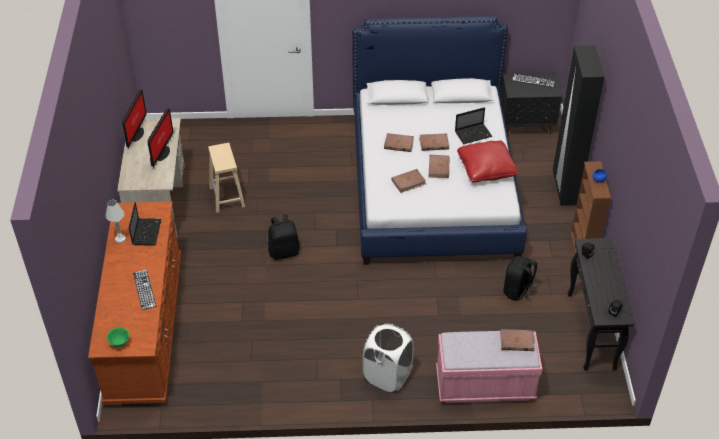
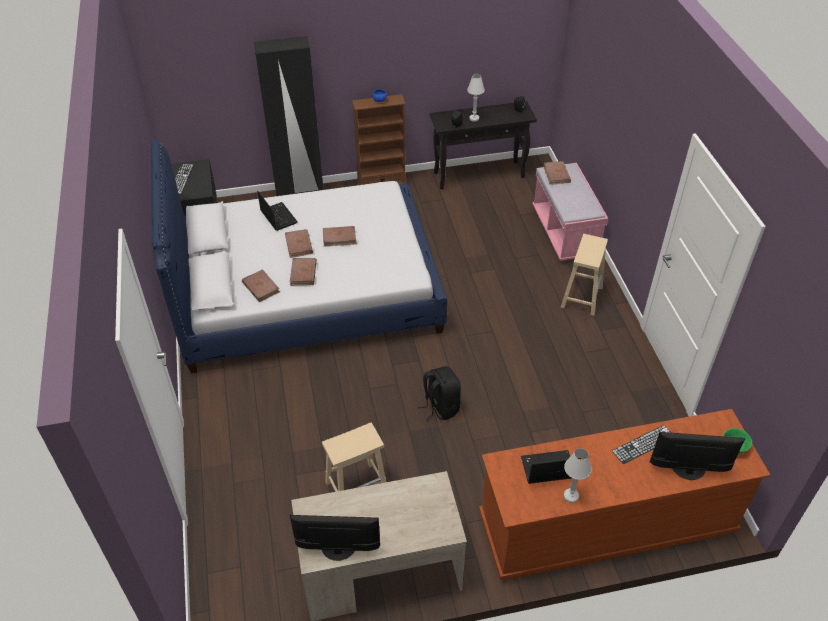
camera: 100 degrees left, 0 degrees up
(162, 153) = (376, 503): monitor -> monitor (690, 471)
(387, 375) = (581, 296): white laundry basket -> beige stool
(408, 182) = (368, 257): brown book -> brown book (260, 287)
(486, 168) = (333, 204): red pillow -> none
(518, 291) = (446, 219): black backpack -> none
(599, 272) = (474, 118): none -> white table lamp

